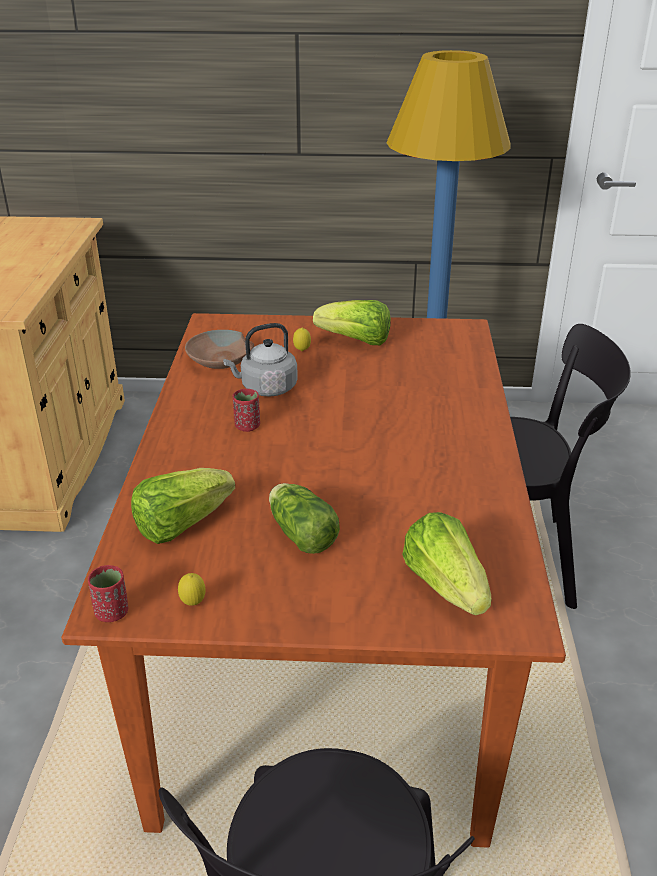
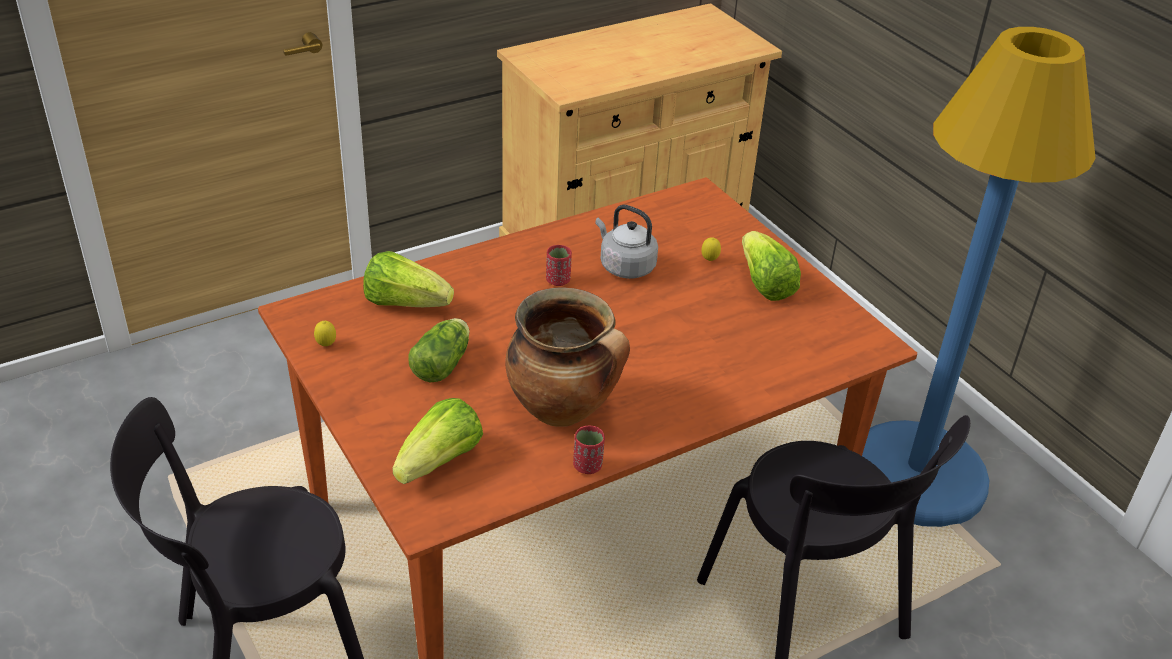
camera: 55 degrees right, 5 degrees up
(112, 613) = (292, 315): red cup -> red cup (587, 466)
(220, 360) = (643, 224): brown bowl -> none
(428, 487) = (564, 410): none -> cooking pot

